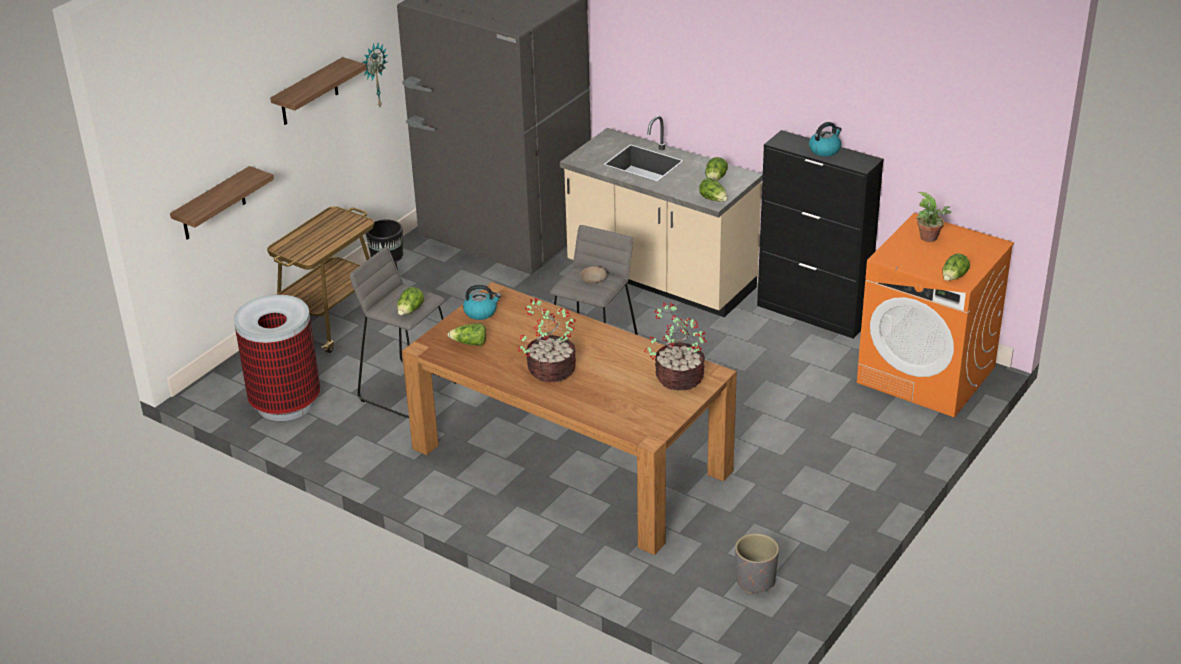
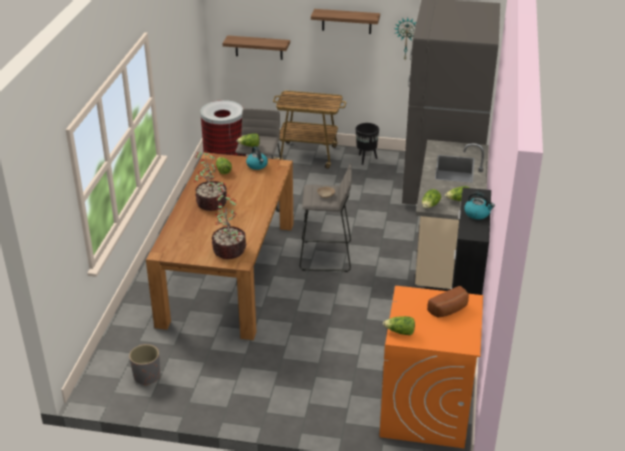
camera: 65 degrees right, 0 degrees up
(930, 238) = (449, 310): potted plant -> bread

